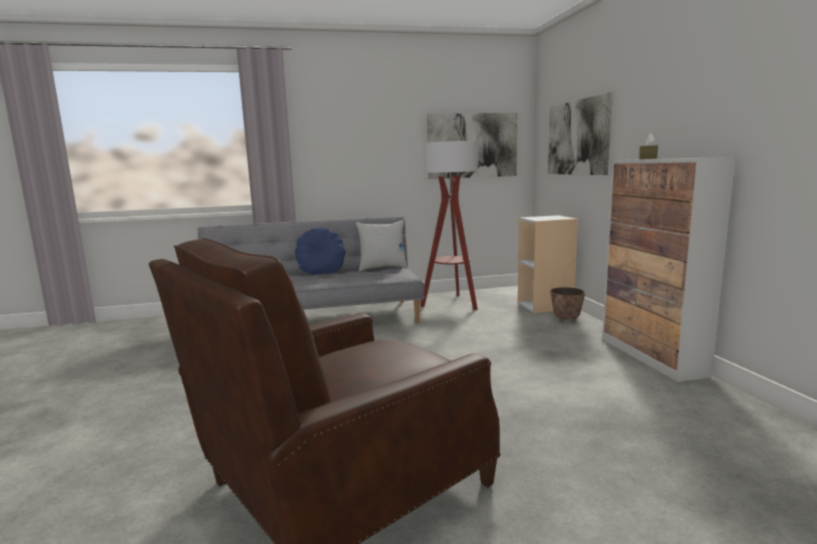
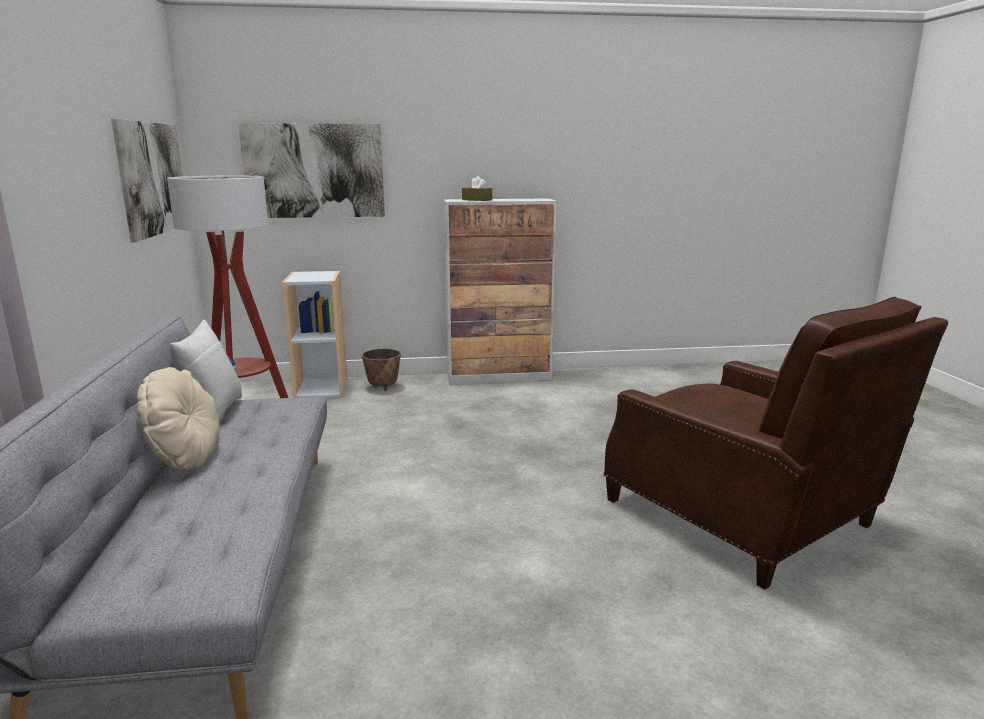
camera: 85 degrees left, 5 degrees up
(321, 273) = (186, 462): blue pillow -> beige pillow

